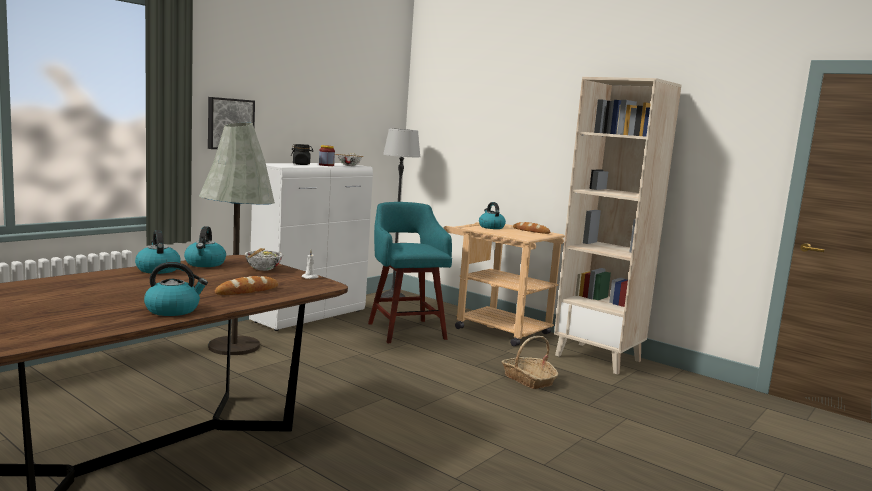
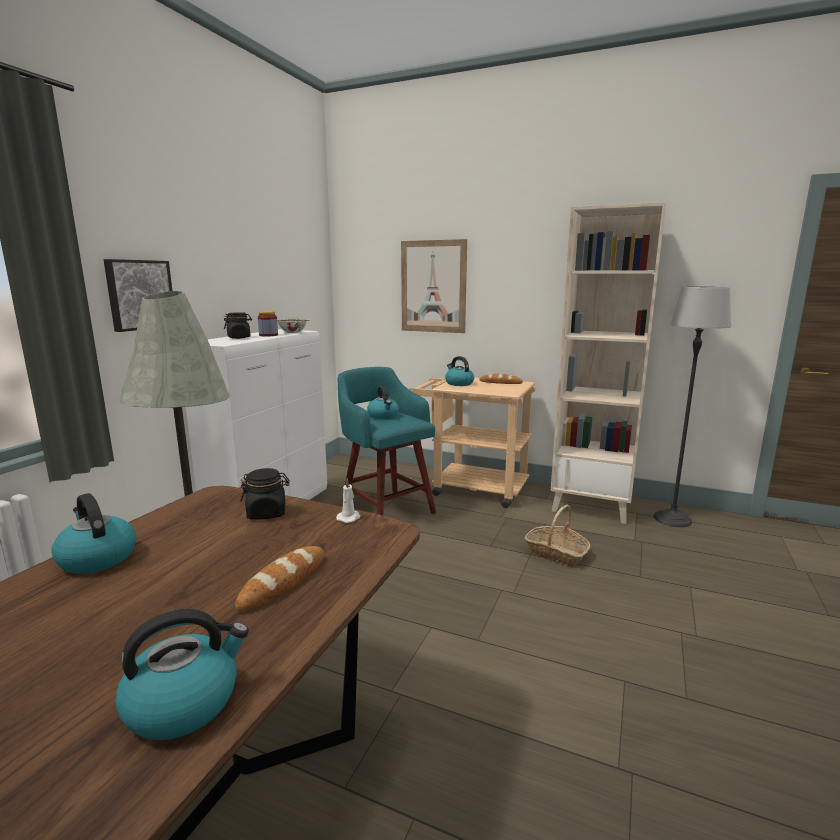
camera: 15 degrees left, 5 degrees up
(205, 264) = (172, 522): kettle -> kettle (383, 416)
(262, 269) = (267, 513): bowl -> black jar
(393, 296) = (344, 465): floor lamp -> floor lamp (672, 519)
(487, 138) = (433, 287): none -> picture

